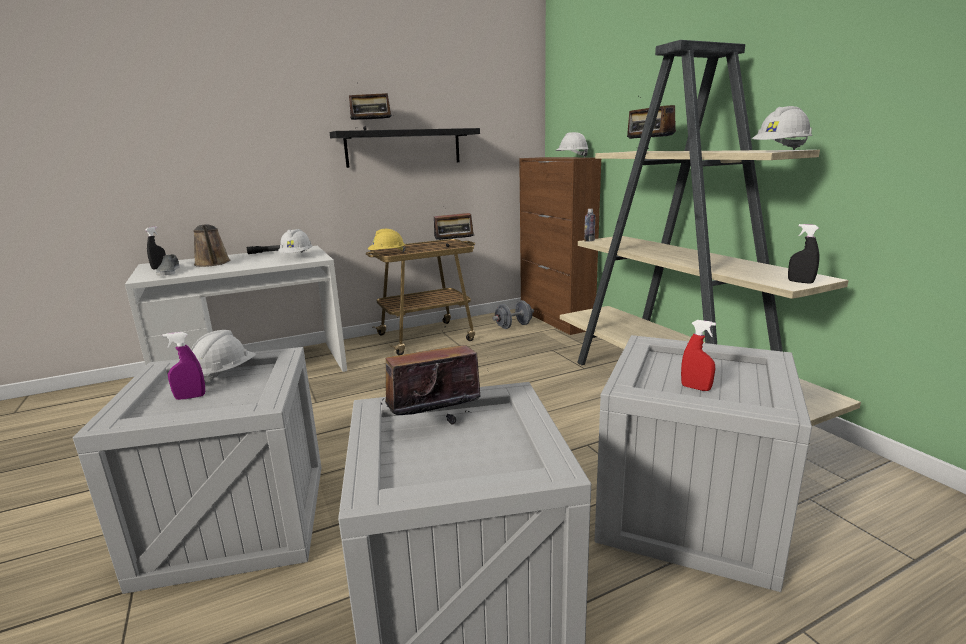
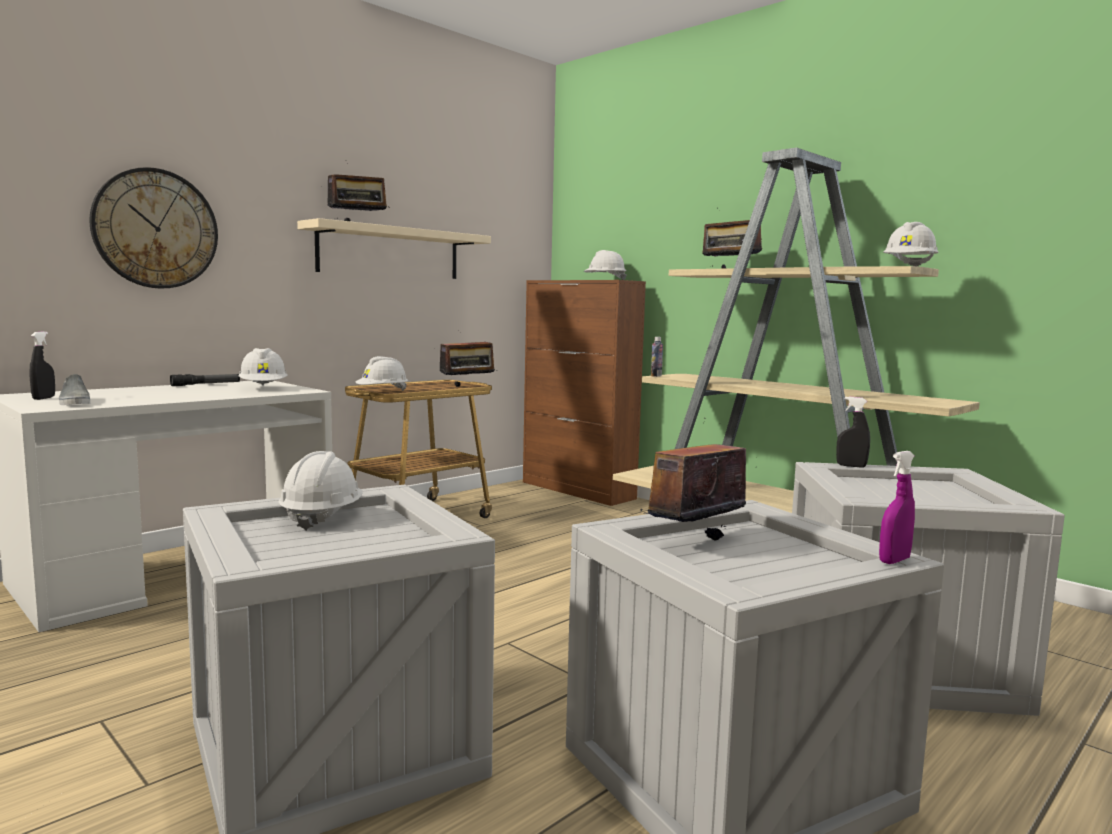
camera: 20 degrees left, 10 degrees down
(190, 397) = (313, 541): purple spray bottle -> purple spray bottle (894, 560)
(212, 263) = (134, 394): brown watering can -> none
(230, 149) = (155, 229): none -> wall clock
(387, 254) = (382, 392): yellow hard hat -> white hard hat
(404, 147) = (390, 252): black shelf -> beige shelf
(513, 326) = (529, 499): grey dumbbell -> none
(695, 388) = (916, 500): red spray bottle -> none
(800, 282) = (942, 403): black spray bottle -> black spray bottle (851, 466)

